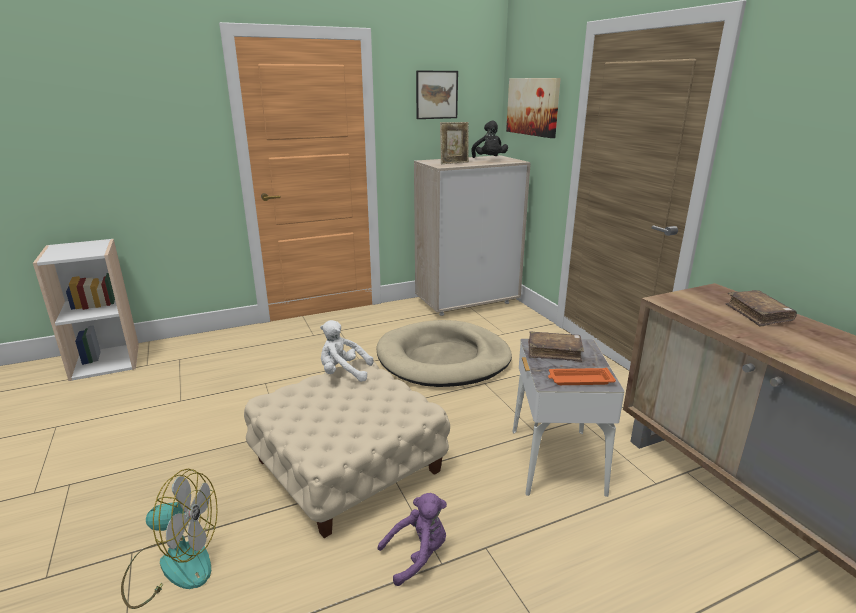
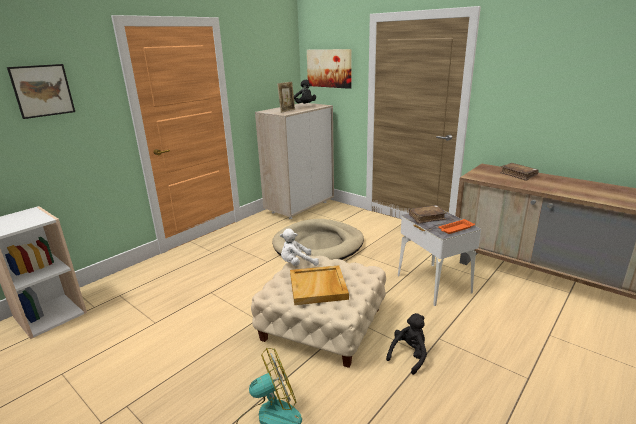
camera: 25 degrees left, 0 degrees up
(332, 411) = (318, 287): none -> beige tray
(417, 555) = (409, 355): purple plush toy -> black plush toy
(436, 95) = (262, 63): picture -> picture (42, 90)

